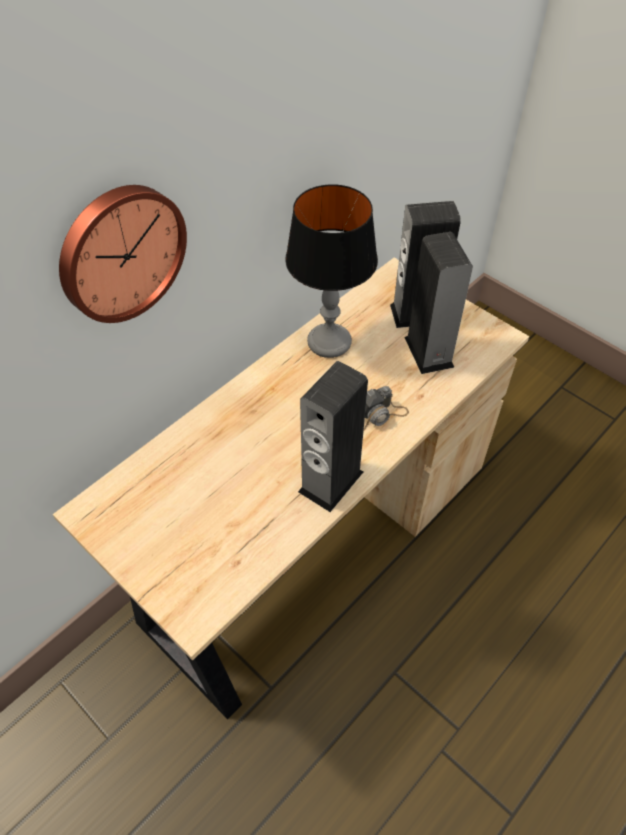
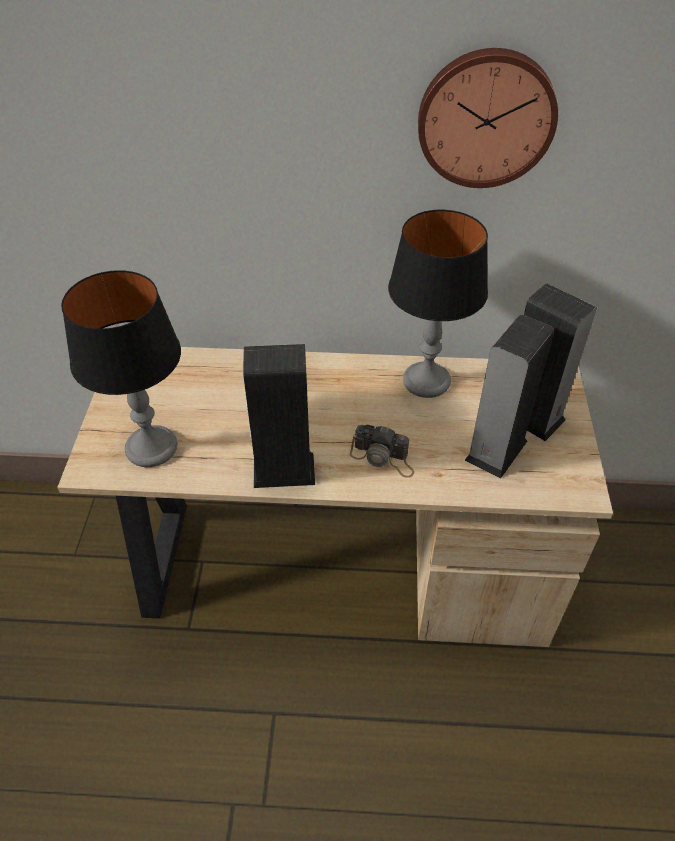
camera: 50 degrees right, 5 degrees down
(120, 252) = (224, 156): wall clock -> wall clock (486, 118)
(218, 557) = (151, 448): none -> table lamp

